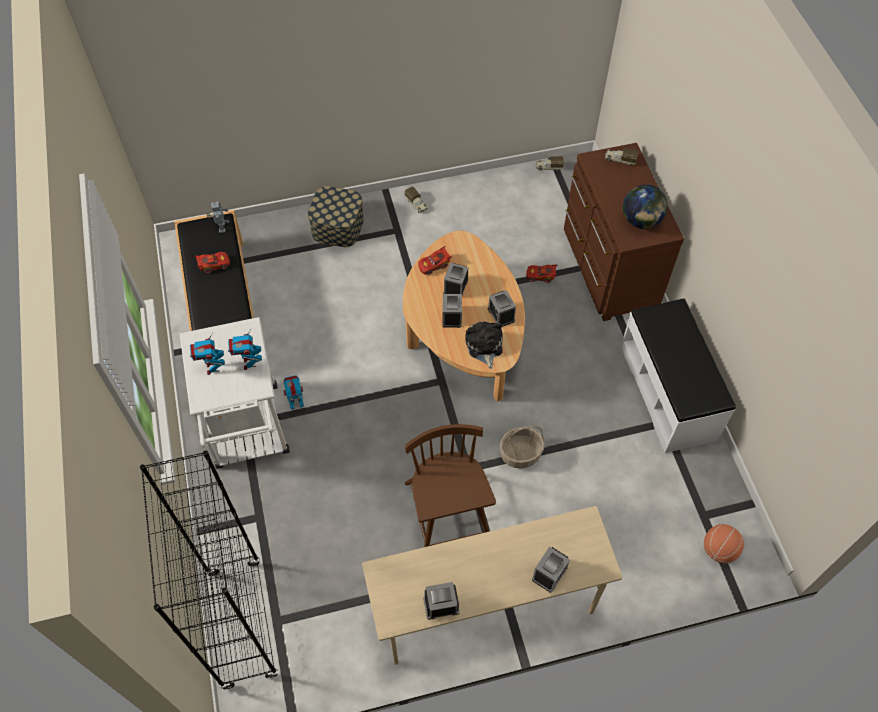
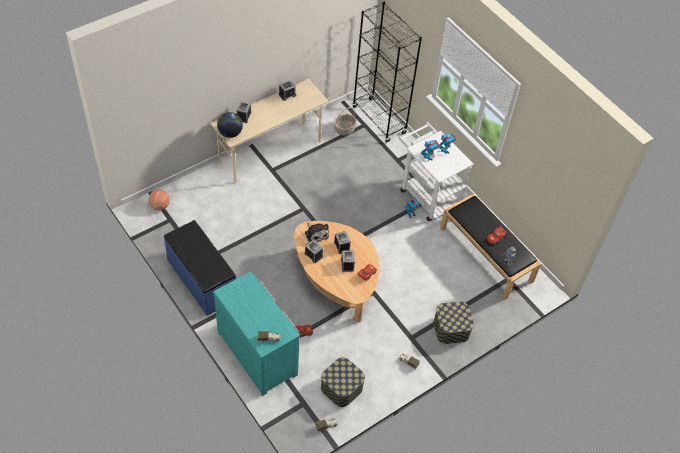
camera: 155 degrees right, 5 degrees down
(447, 515) = (305, 185): brown chair -> none
(514, 200) = (341, 387): none -> storage box
(520, 454) = (278, 222): basket -> basket (344, 129)
(607, 269) = (259, 351): brown dresser -> turquoise dresser
(640, 221) = (243, 295): globe -> globe (230, 133)
(668, 392) = (201, 279): white bench -> blue bench

